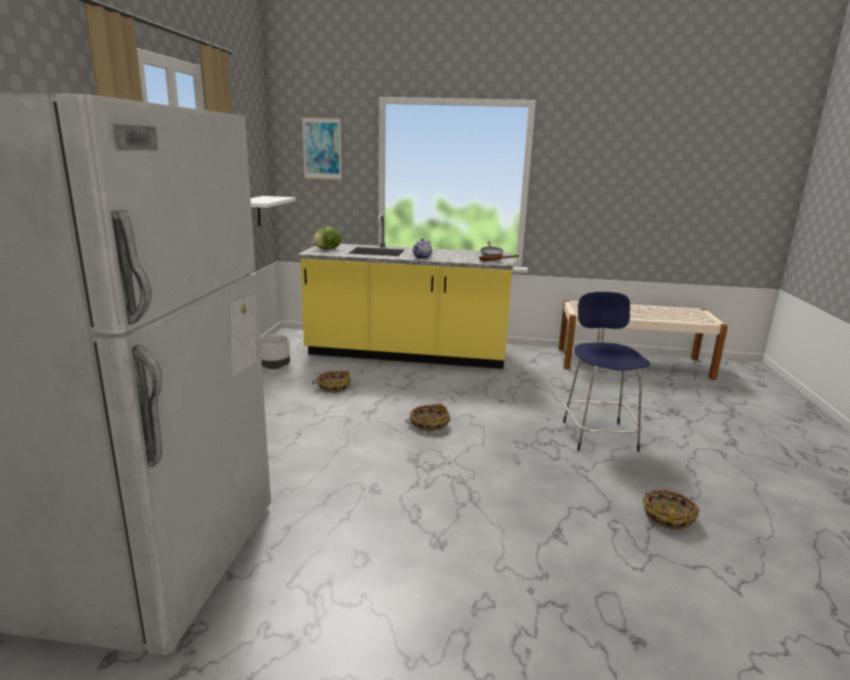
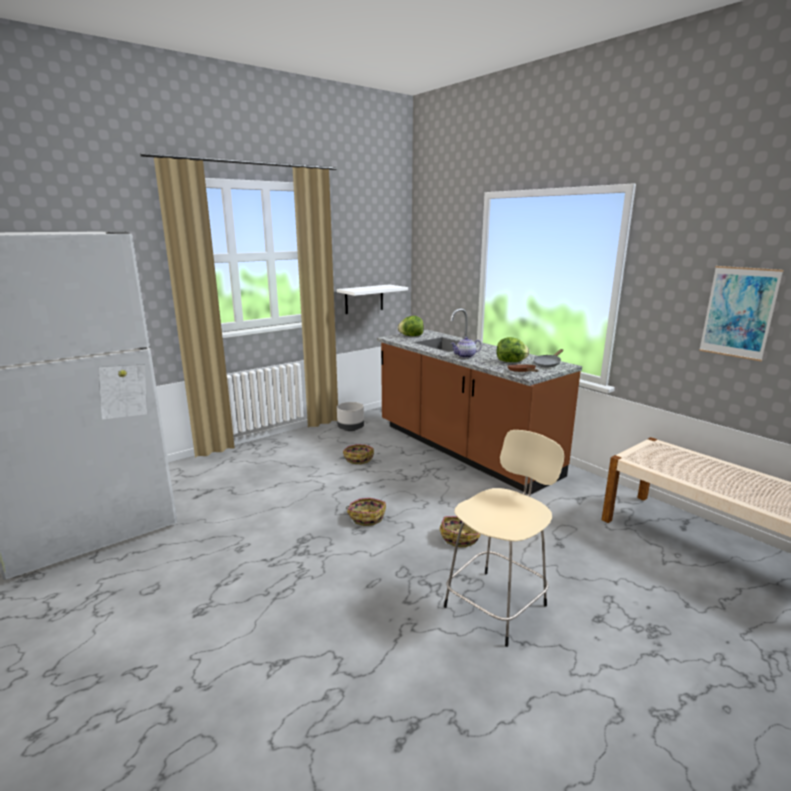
camera: 45 degrees right, 0 degrees up
(322, 148) = (442, 243): picture -> picture (738, 312)
(407, 354) = (463, 450): yellow counter -> brown counter
(465, 256) = (511, 362): none -> lettuce
(598, 434) = (497, 604): blue stool -> beige stool
(667, 516) = (397, 726): basket -> basket (460, 537)

